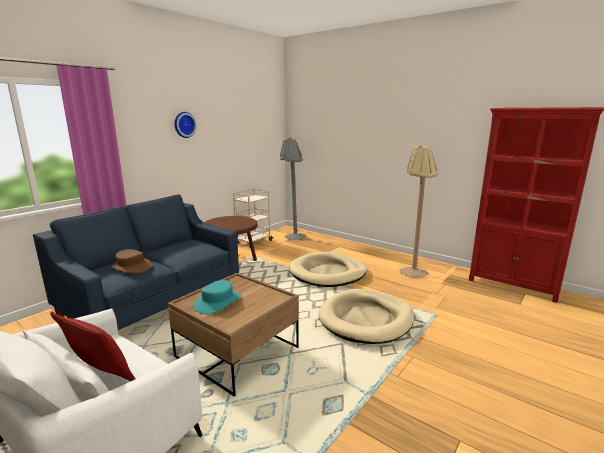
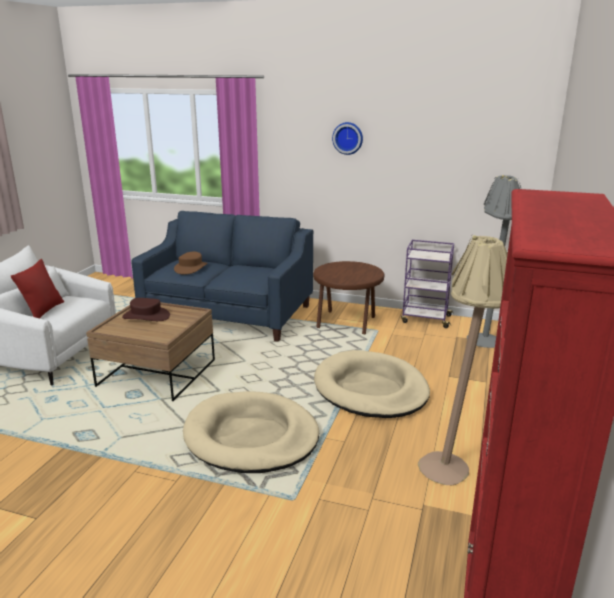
camera: 70 degrees right, 5 degrees up
(218, 302) = (146, 316): turquoise hat -> brown hat
(253, 242) = (425, 319): beige cart -> purple cart

